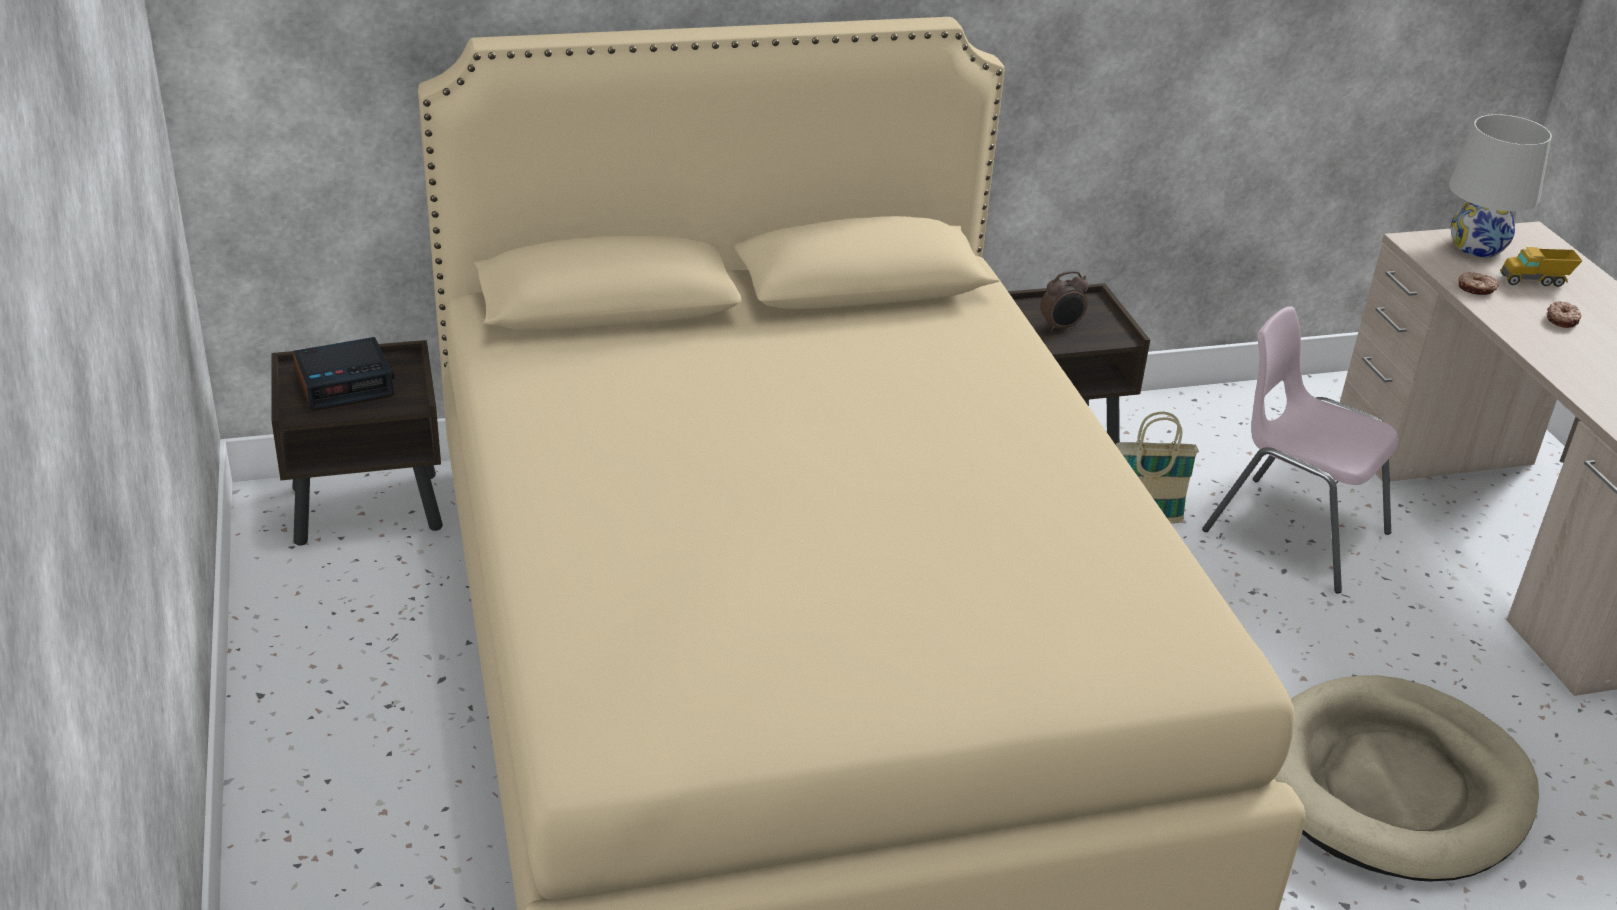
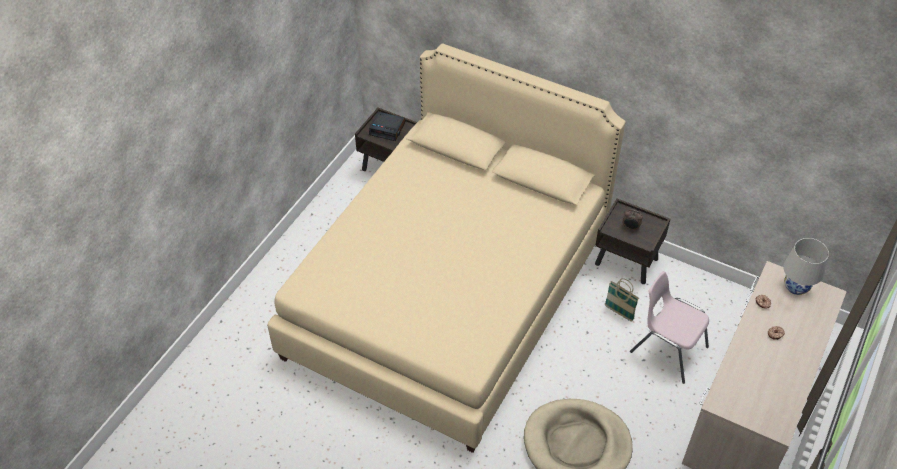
camera: 45 degrees right, 15 degrees up
(1293, 531) = (667, 349): pink chair -> pink chair turned 45 degrees counterclockwise
(1535, 281) = (794, 314): toy truck -> none

